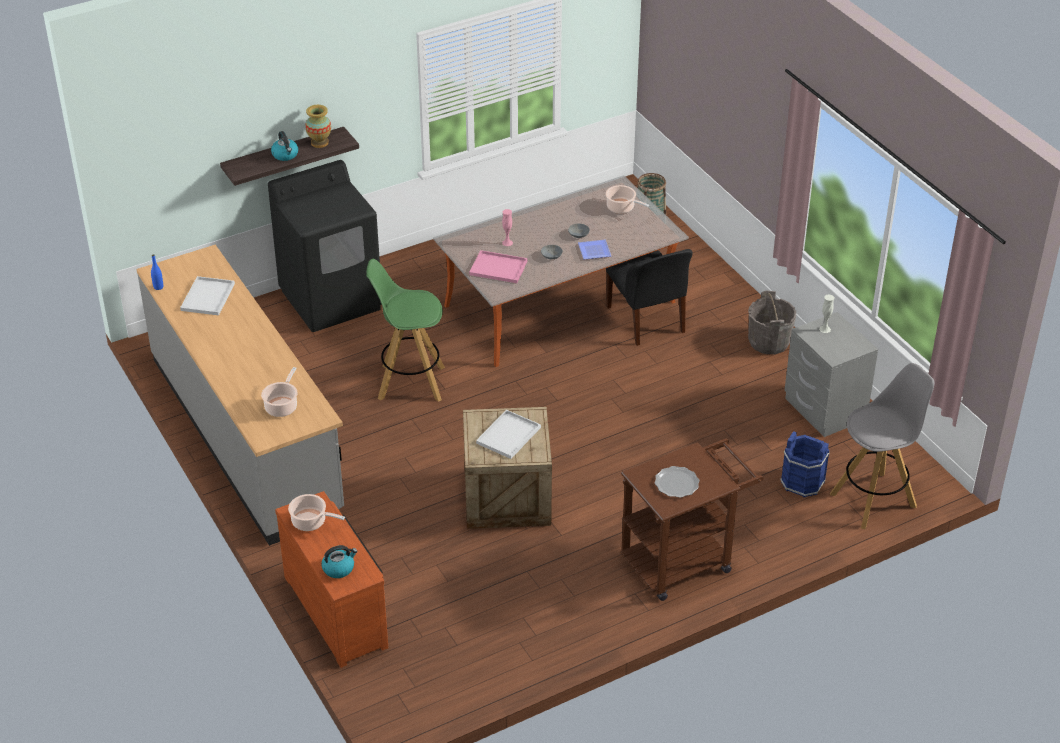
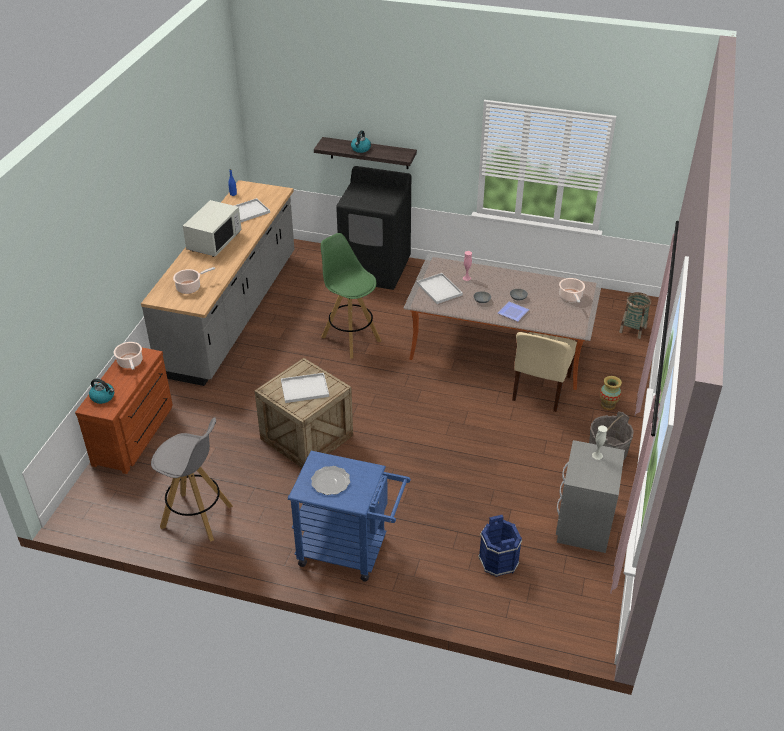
camera: 45 degrees right, 0 degrees up
(226, 347) = (214, 241): none -> white microwave
(319, 143) = (389, 151): vase -> vase (608, 405)
(497, 268) = (438, 289): pink tray -> white tray
(646, 321) = (540, 389): black chair -> beige chair
(684, 559) = (350, 551): brown cart -> blue cart
(874, 500) = (532, 611): grey stool -> grey stool (197, 516)

